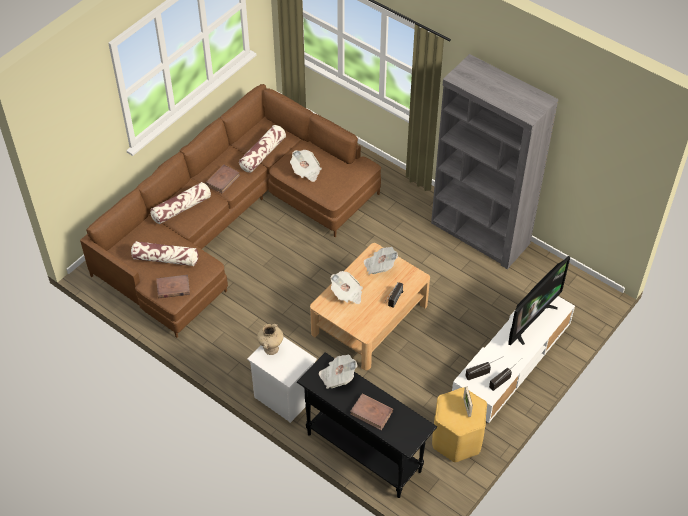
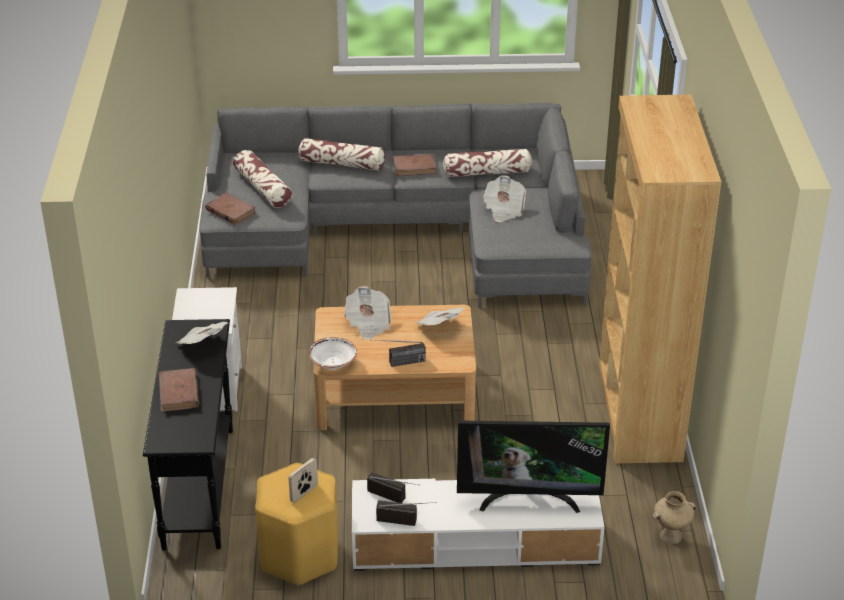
camera: 50 degrees right, 15 degrees down
(231, 221) = (404, 230): brown sofa -> grey sofa
(271, 348) = (209, 296): beige vase -> beige vase (671, 535)
(366, 330) = (332, 363): none -> white bowl
(480, 234) = (638, 412): grey bookcase -> brown bookcase

